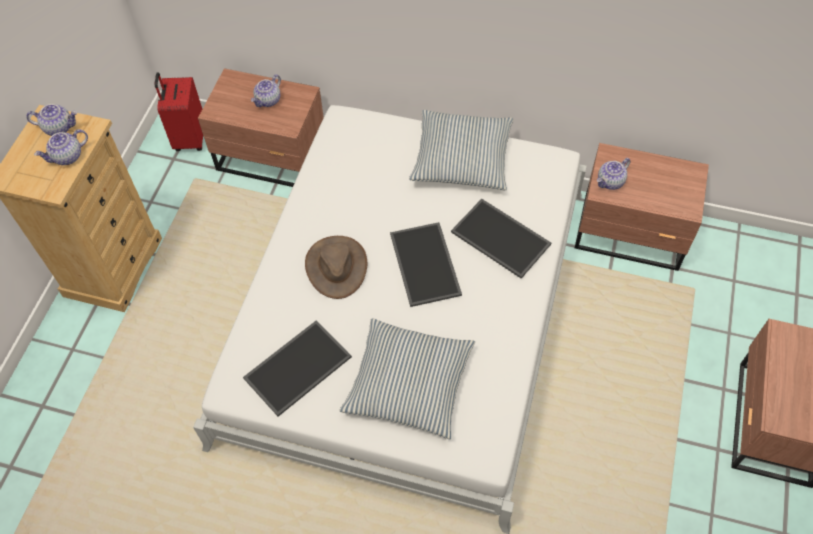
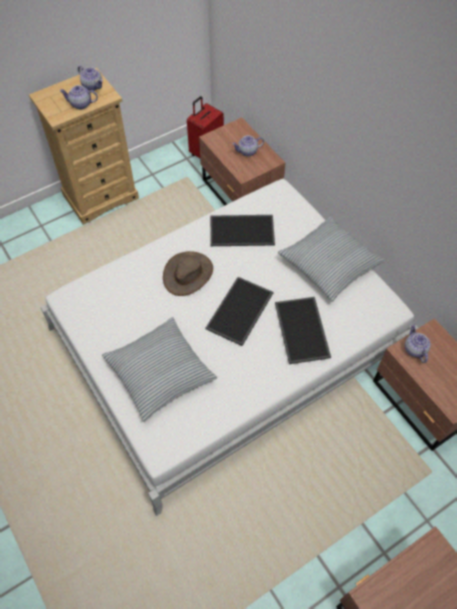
camera: 40 degrees right, 0 degrees up
(297, 366) = (111, 313): tray -> tray (242, 230)
(610, 182) = (414, 349): teapot -> teapot turned 75 degrees clockwise

